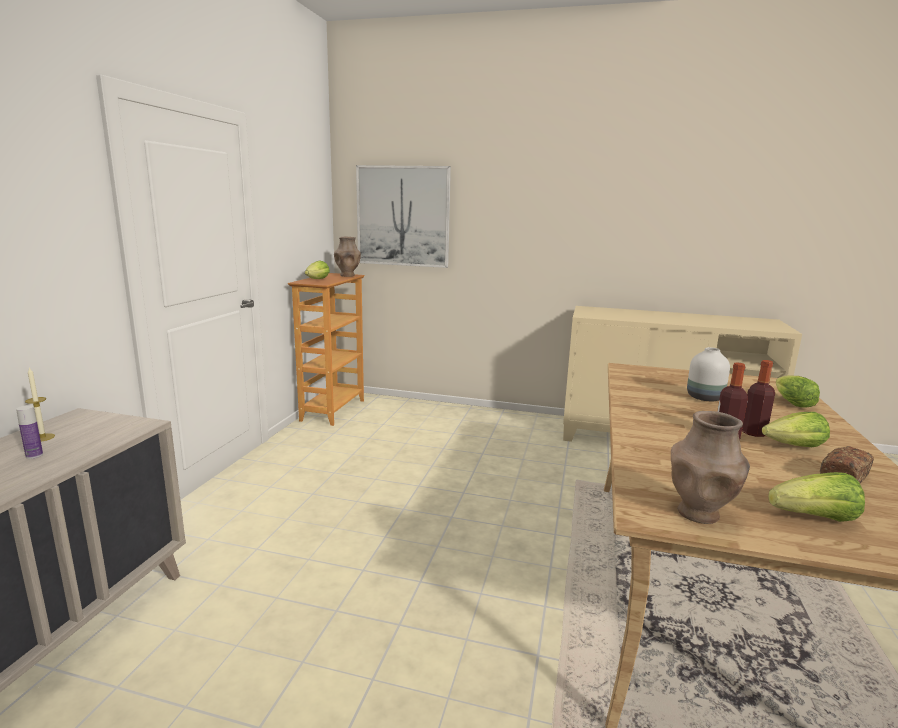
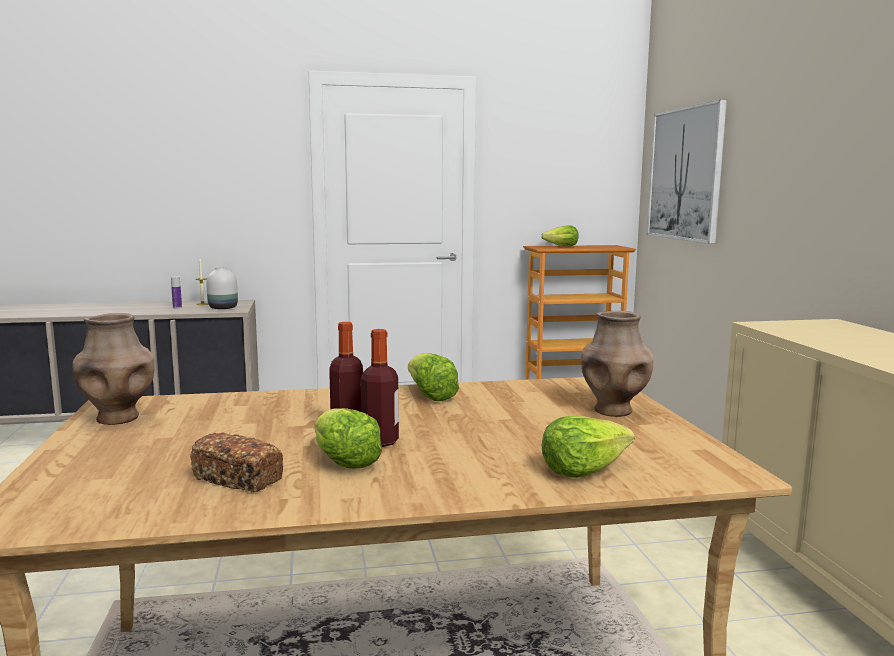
camera: 65 degrees right, 5 degrees down
(347, 275) = (612, 247): brown vase -> brown vase (613, 411)
(703, 397) = (515, 419): white vase -> white vase (224, 308)
(815, 518) = (115, 458): lettuce -> lettuce (429, 395)

